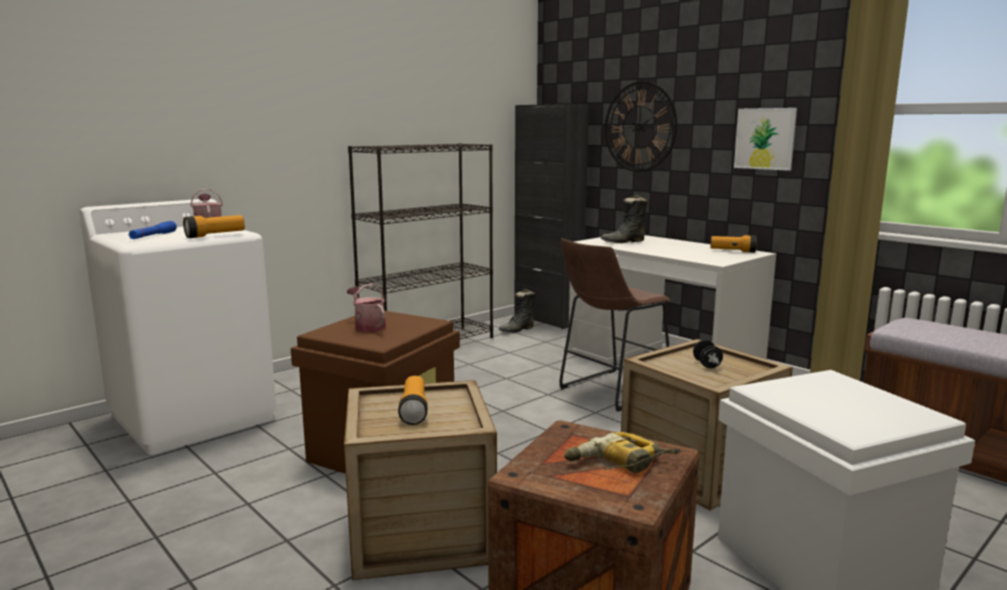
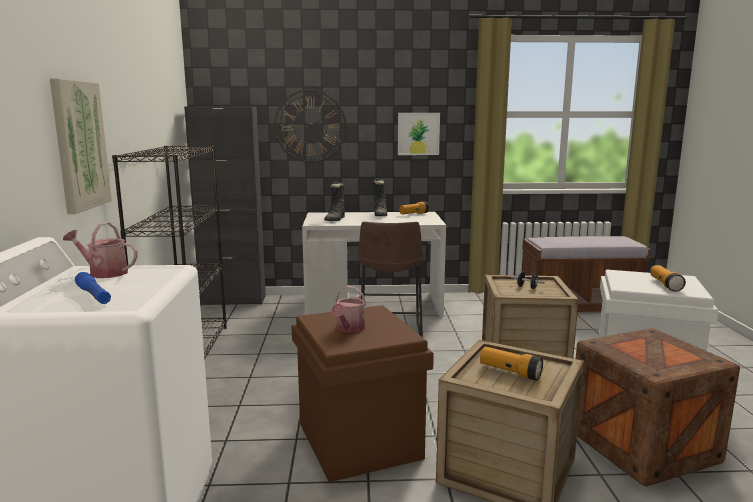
camera: 50 degrees left, 0 degrees up
(215, 235) = (168, 276): flashlight -> flashlight (665, 285)
(299, 135) = (79, 145): none -> picture
(368, 326) = (349, 329): watering can -> watering can turned 75 degrees counterclockwise
(517, 330) = (231, 315): black boot -> black boot (380, 215)
(618, 464) = (661, 348): power drill -> none

